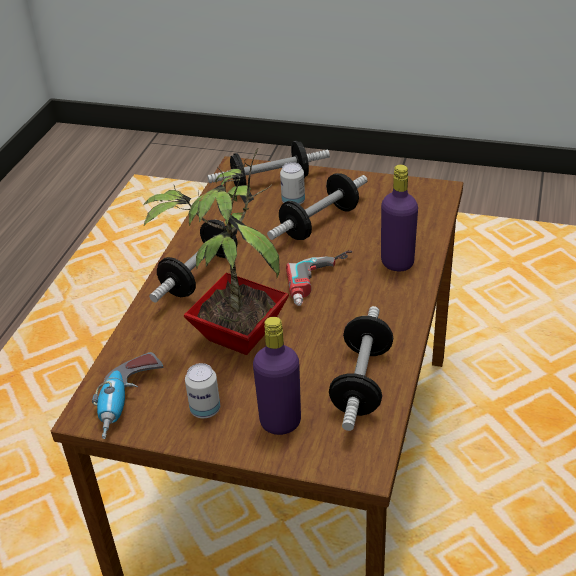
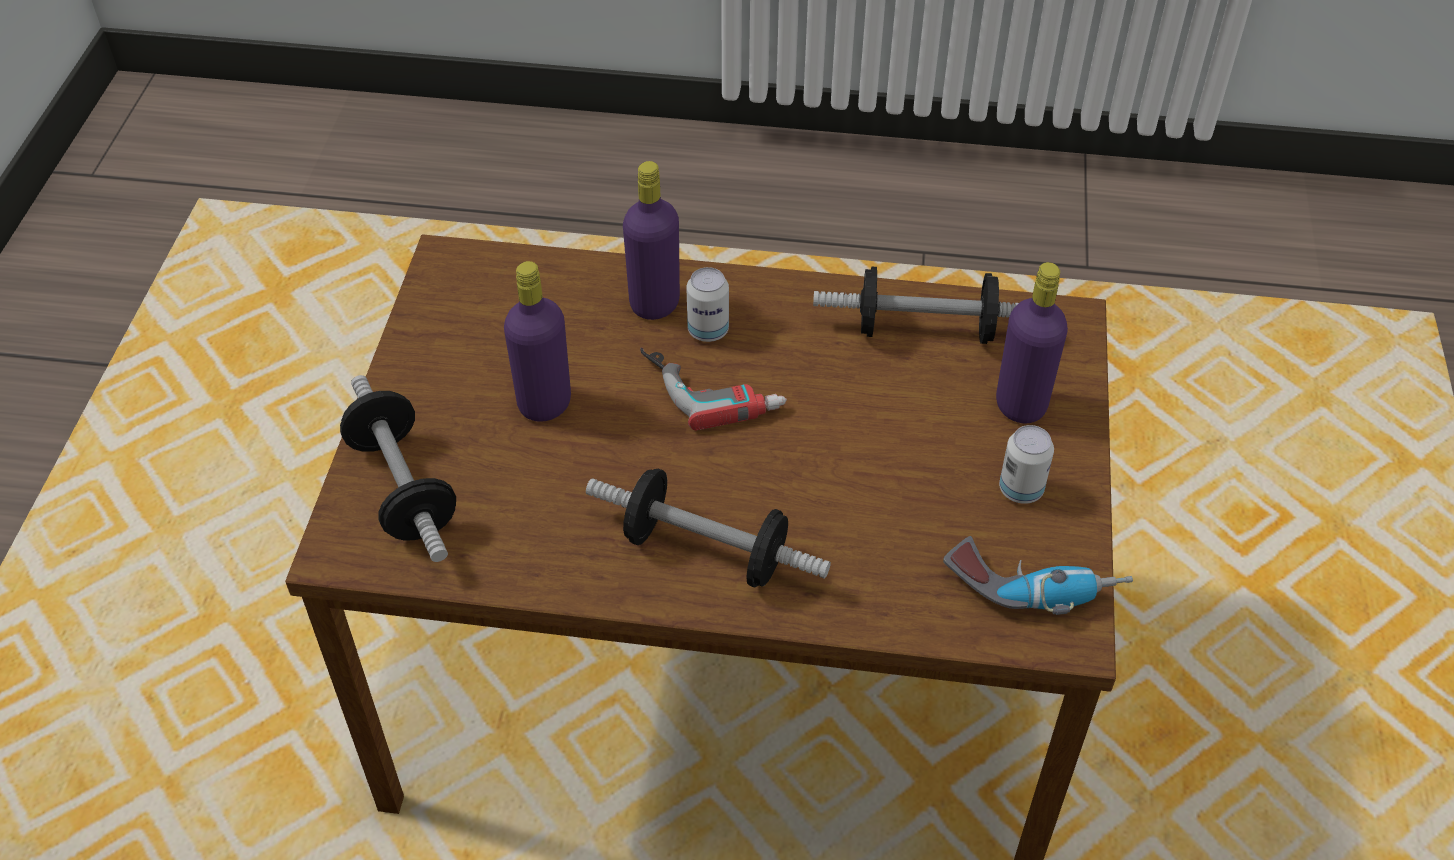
camera: 100 degrees left, 10 degrees up
(236, 334) = (853, 478): potted plant -> none
(293, 202) = (475, 446): can -> can (708, 331)
(319, 223) = (544, 404): dumbbell -> purple bottle

